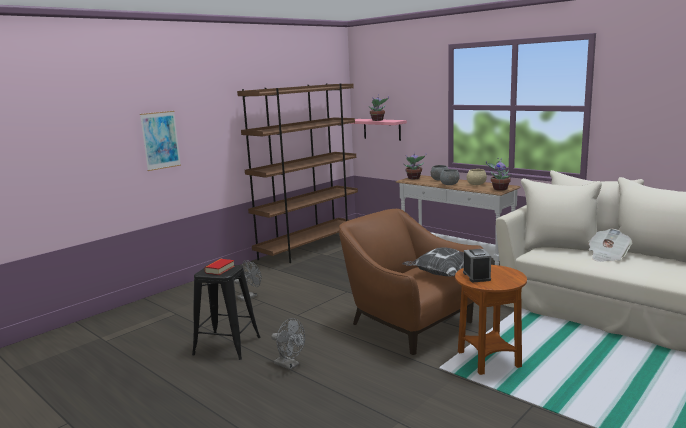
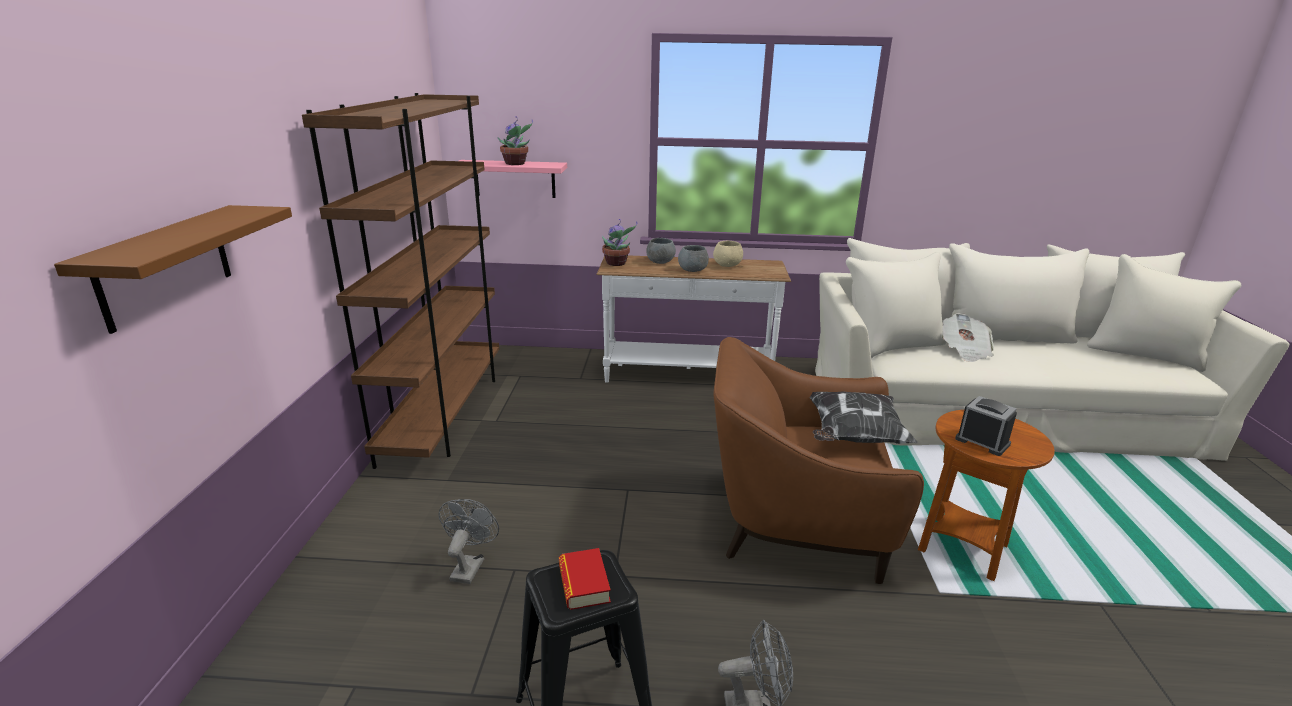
camera: 40 degrees left, 10 degrees up
(160, 140) = (165, 266): picture -> brown shelf
(499, 189) = (772, 270): potted plant -> none

